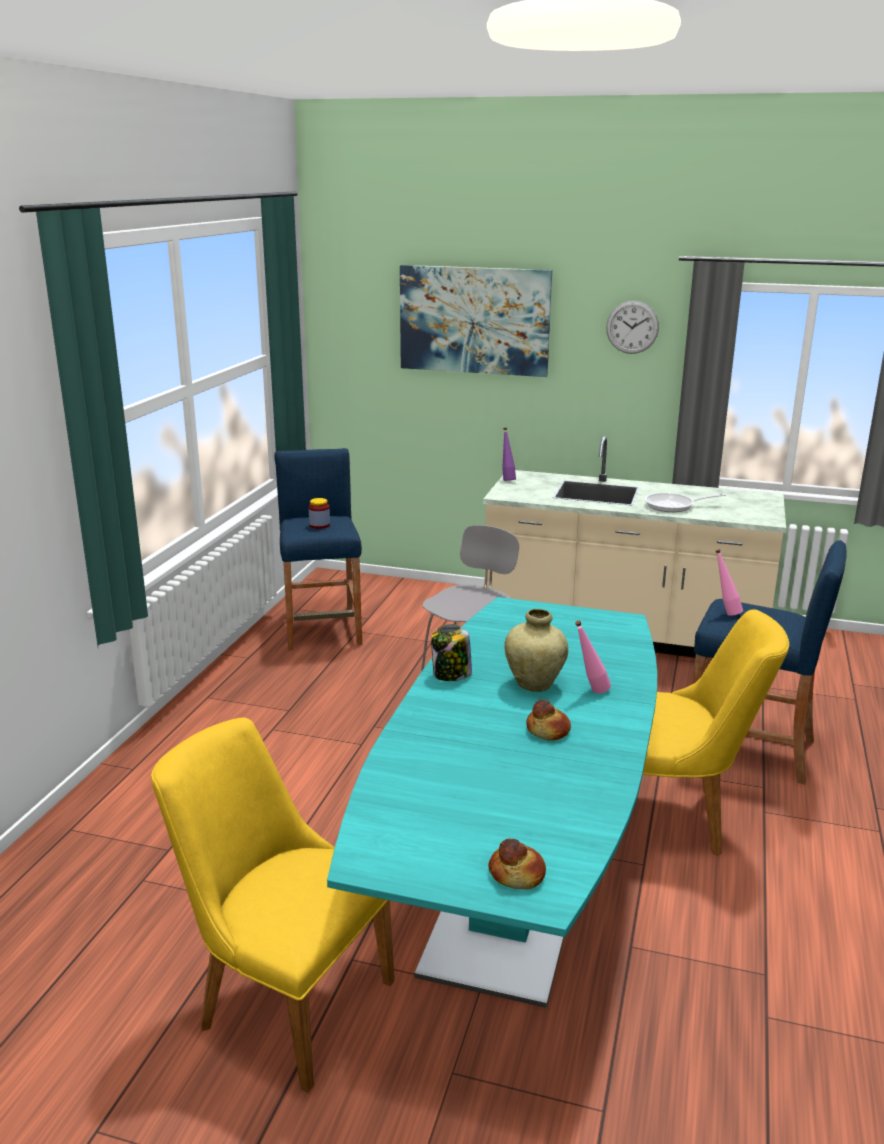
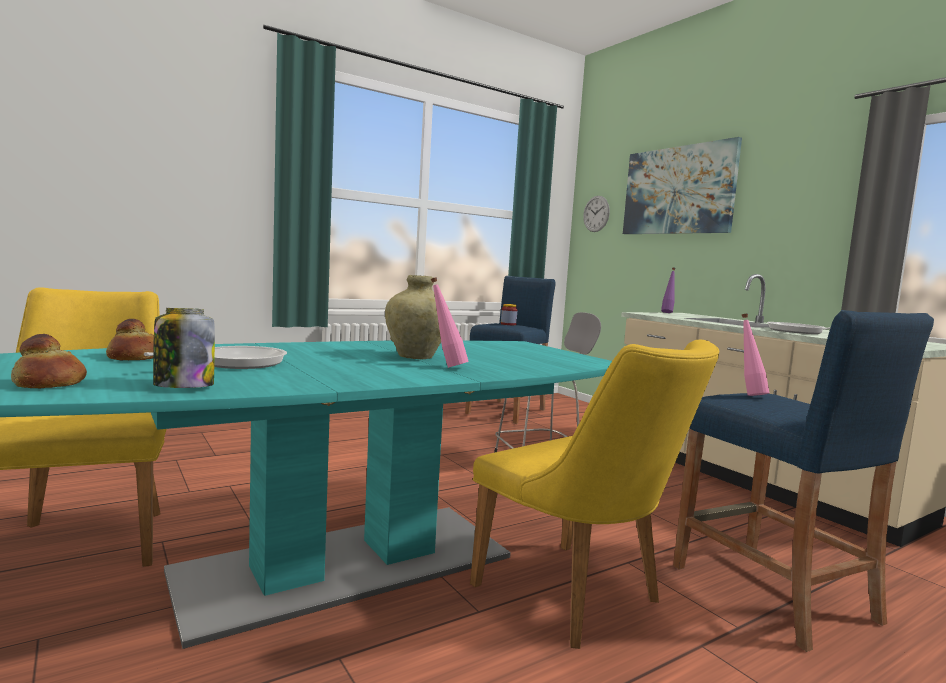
camera: 40 degrees right, 15 degrees down
(451, 675) = (374, 344): jar -> jar (183, 386)
(495, 774) = (234, 363): none -> frying pan
(548, 730) = (346, 365): bread -> bread (135, 357)
(632, 327) = (811, 178): wall clock -> wall clock (596, 214)

